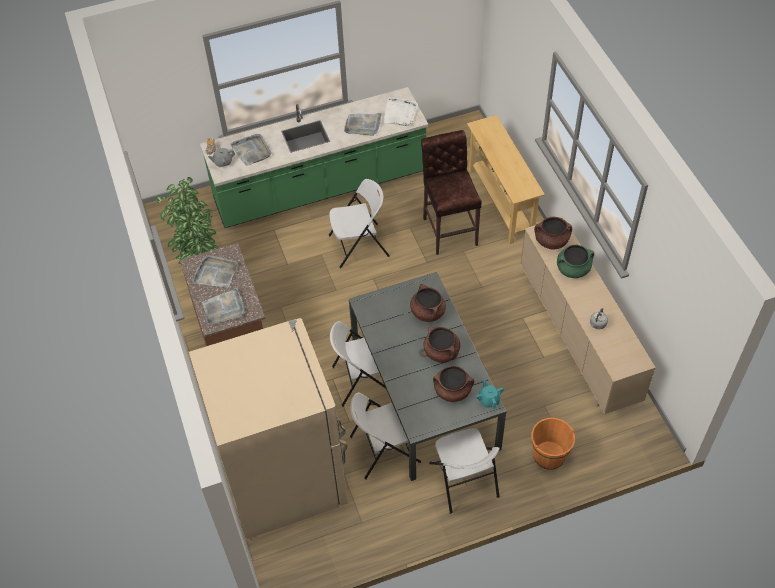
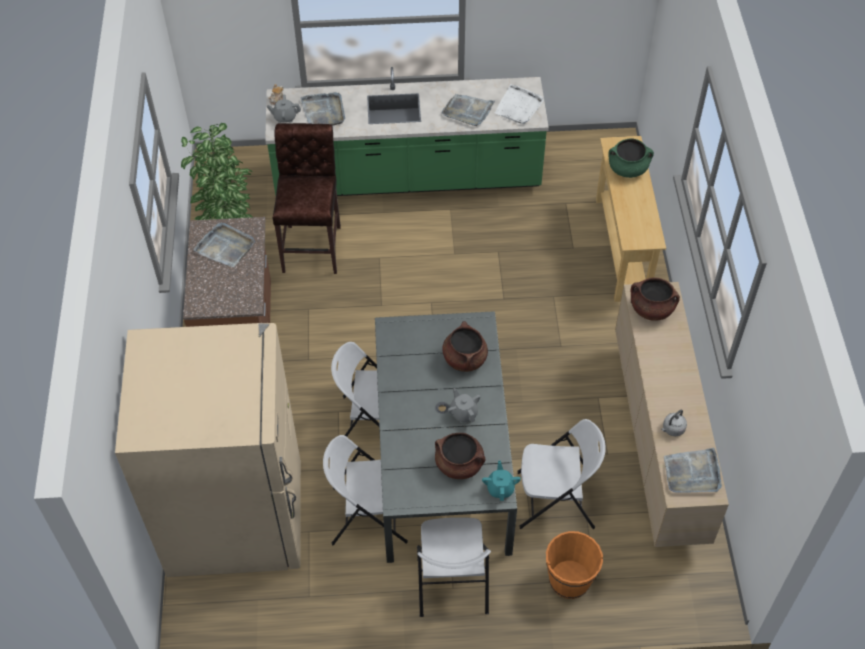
camera: 15 degrees right, 0 degrees up
(224, 308) = (218, 291): grey tray -> grey tray (692, 473)
(359, 245) = (428, 258): white chair -> white chair (555, 500)
(442, 352) = (463, 413): brown cooking pot -> grey teapot
(449, 228) = (546, 264): brown stool -> brown stool (313, 245)
(573, 269) = (666, 351): green cooking pot -> green cooking pot (628, 169)

